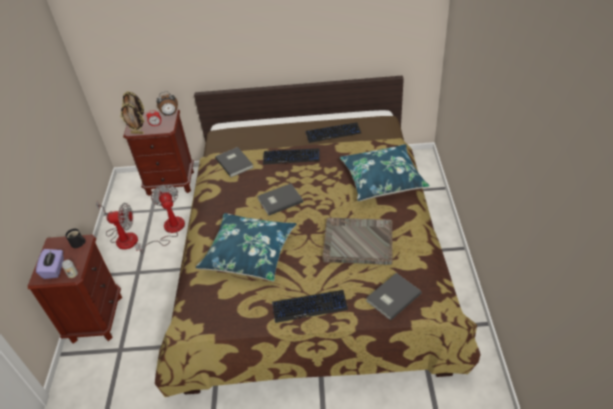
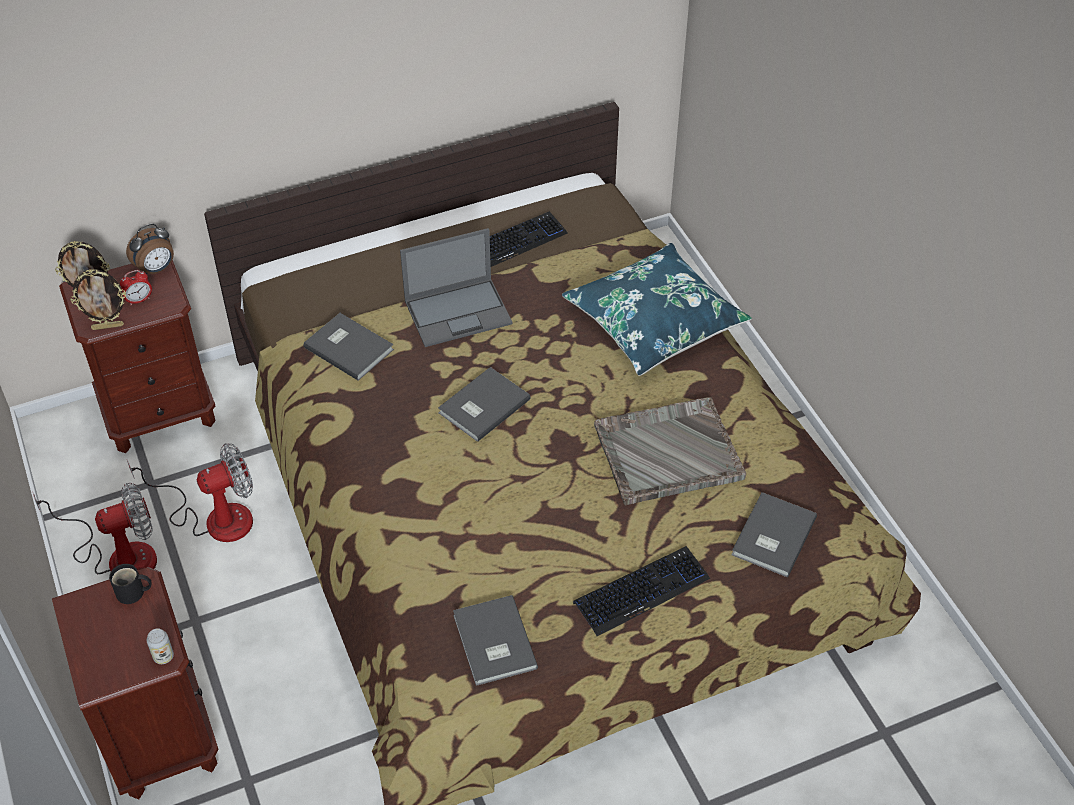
camera: 25 degrees left, 5 degrees up
(54, 269) = (116, 656): purple tissue box -> none
(169, 230) = (214, 517): fan -> fan turned 105 degrees clockwise
(224, 311) = (492, 643): none -> grey book
(249, 253) = (480, 523): blue pillow -> none
(291, 157) = (459, 312): keyboard -> laptop

